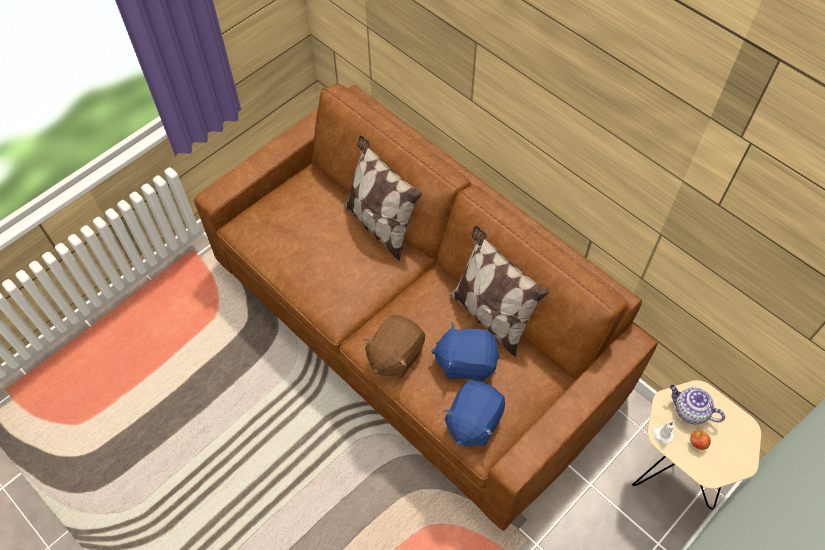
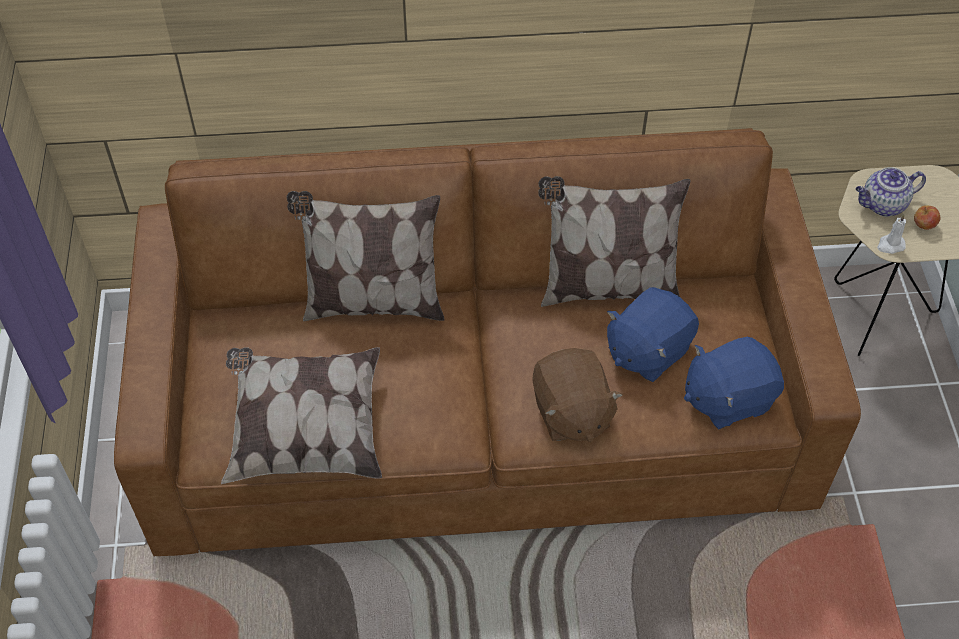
camera: 50 degrees left, 5 degrees down
(282, 254) = (305, 430): none -> pillow
(473, 421) = (727, 398): blue plush toy -> blue plush toy turned 90 degrees clockwise

